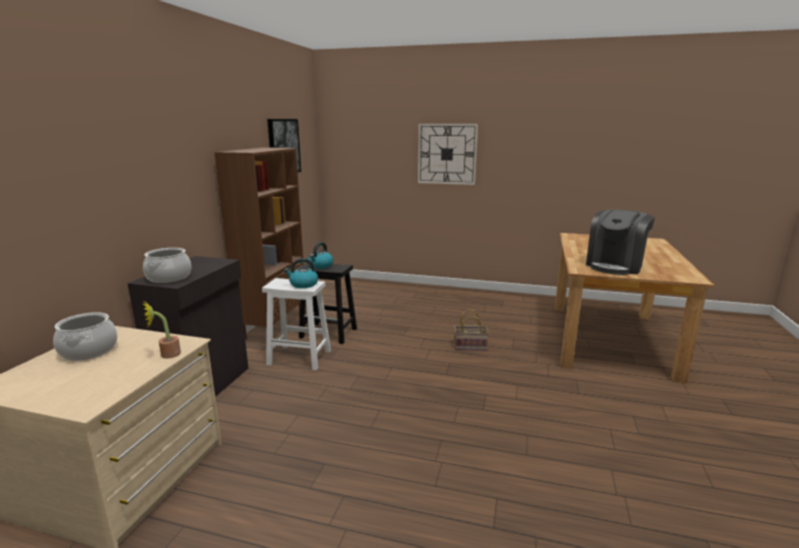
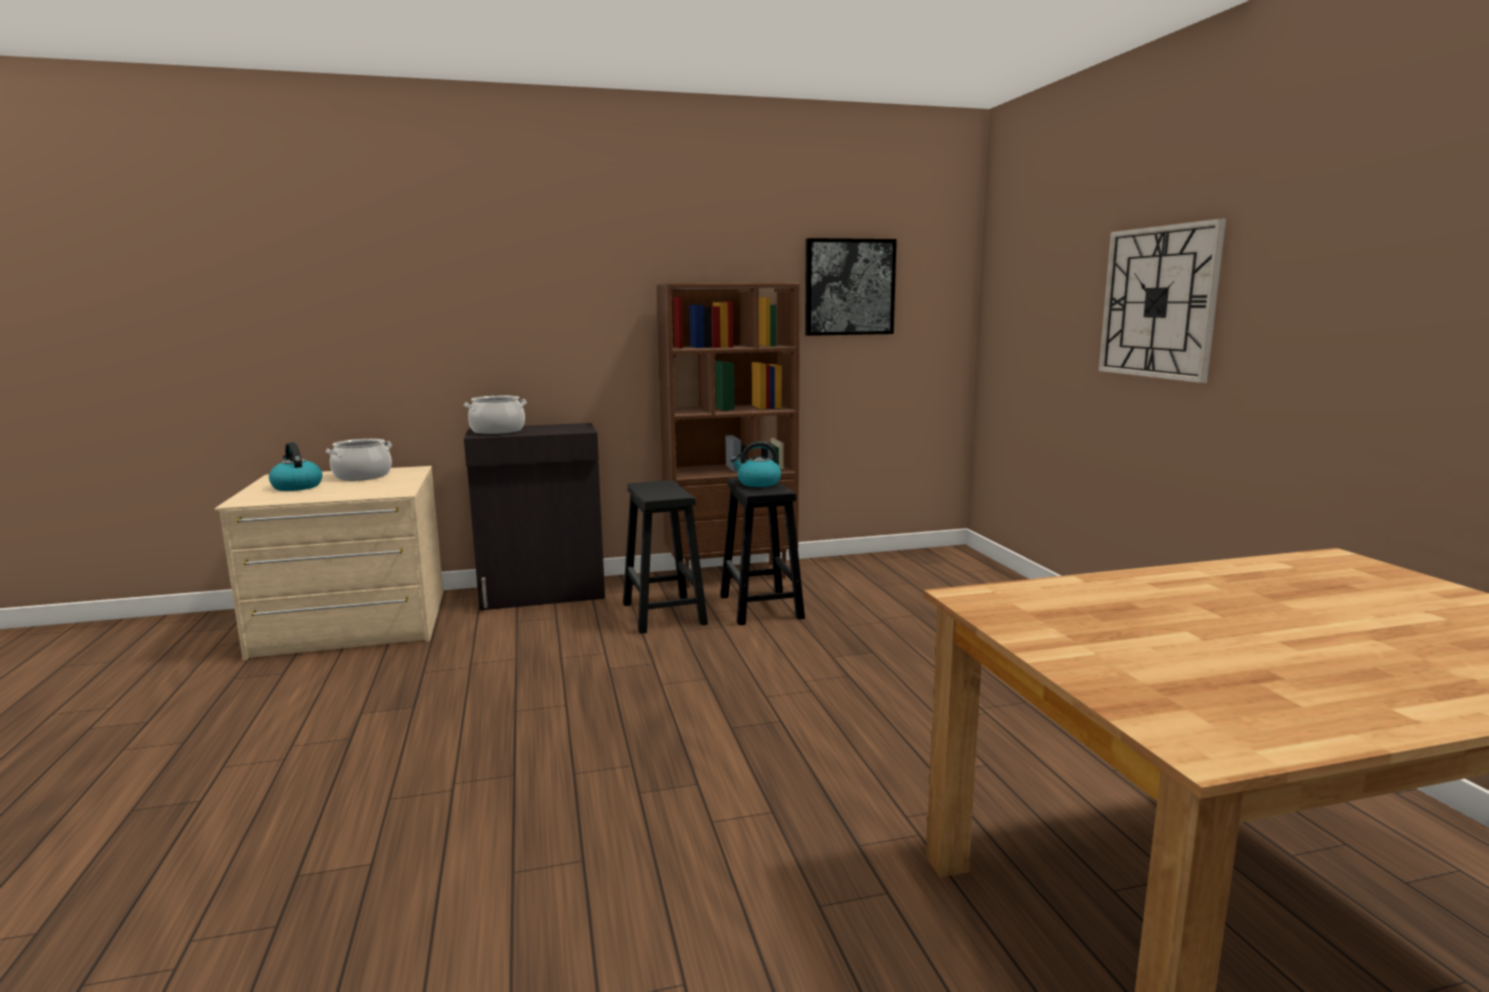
camera: 60 degrees right, 5 degrees down
(166, 355) = (362, 494): potted plant -> none
(300, 357) = (664, 614): white stool -> black stool
(303, 284) = (663, 493): kettle -> kettle (296, 487)
(471, 346) = (878, 725): basket -> none
(615, 266) = (1107, 628): coffee machine -> none

